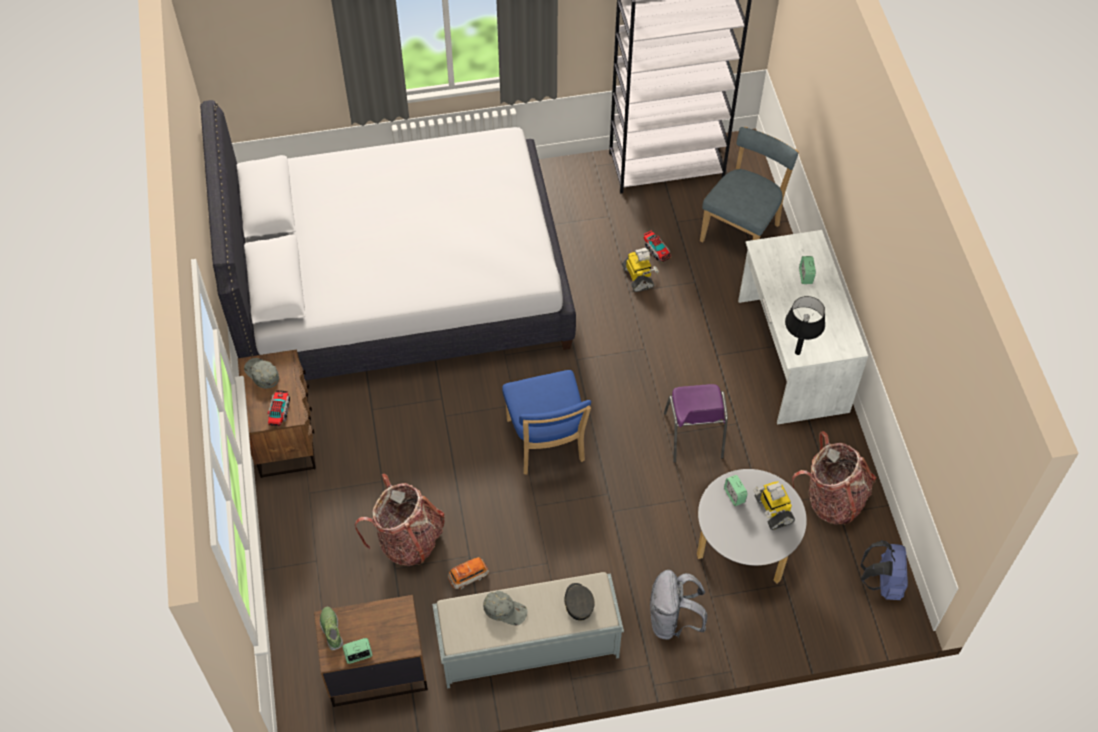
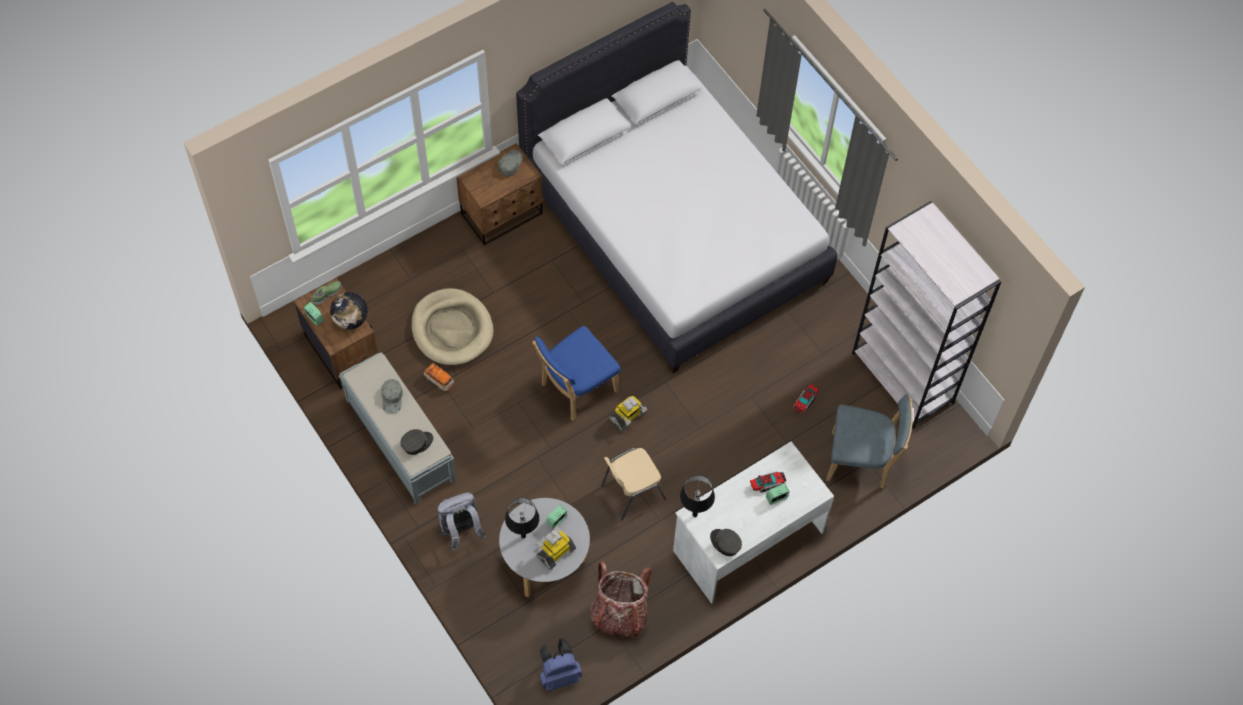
camera: 65 degrees right, 5 degrees up
(279, 411) = (484, 188): toy truck -> toy truck (767, 484)
(382, 614) = (351, 320): none -> globe
(408, 540) = (452, 329): backpack -> beige dog bed
(638, 277) = (769, 398): toy robot -> toy robot (627, 417)
(694, 437) = (631, 492): purple chair -> beige chair
(740, 535) = (523, 535): none -> black table lamp
(841, 338) = (725, 543): none -> grey cap

